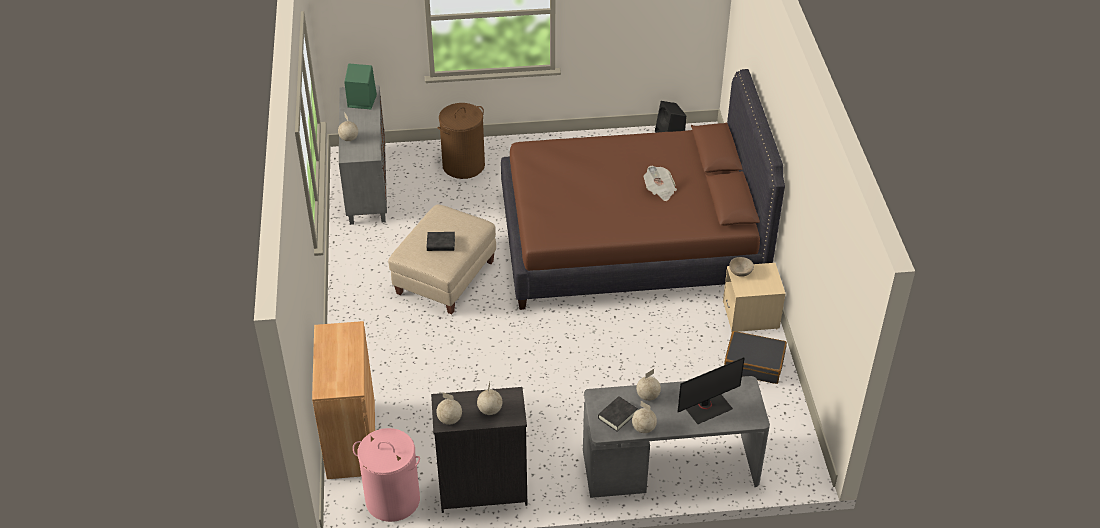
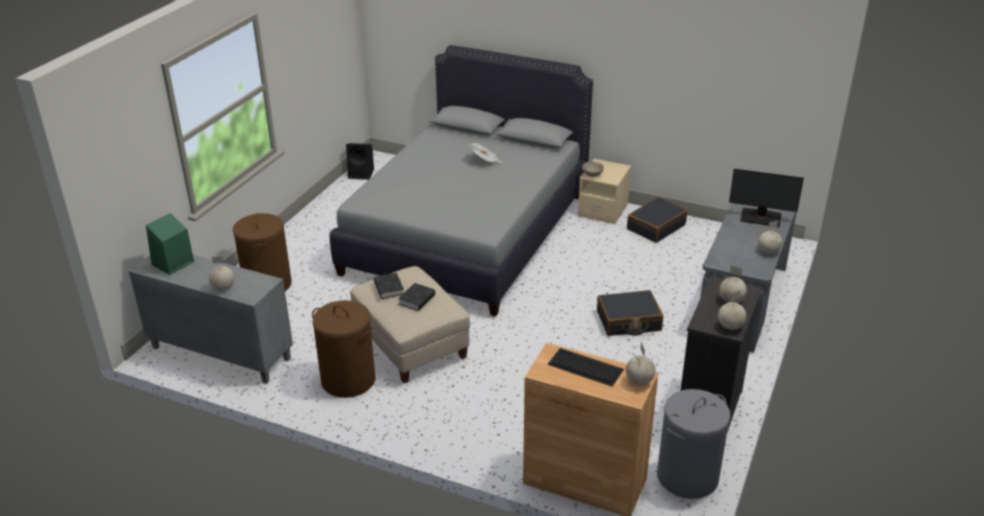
camera: 60 degrees left, 10 degrees down
(345, 352) = (584, 367): none -> keyboard
(381, 263) = (348, 380): none -> brown laundry basket
(392, 500) = (687, 477): pink laundry basket -> grey laundry basket
(576, 396) = (628, 321): none -> black suitcase
(617, 416) = (745, 259): black book -> black book (388, 288)
(630, 241) = (467, 233): brown bed -> grey bed
(648, 396) = (732, 238): globe -> globe (639, 381)
(706, 407) = (761, 217): monitor -> monitor turned 105 degrees clockwise

